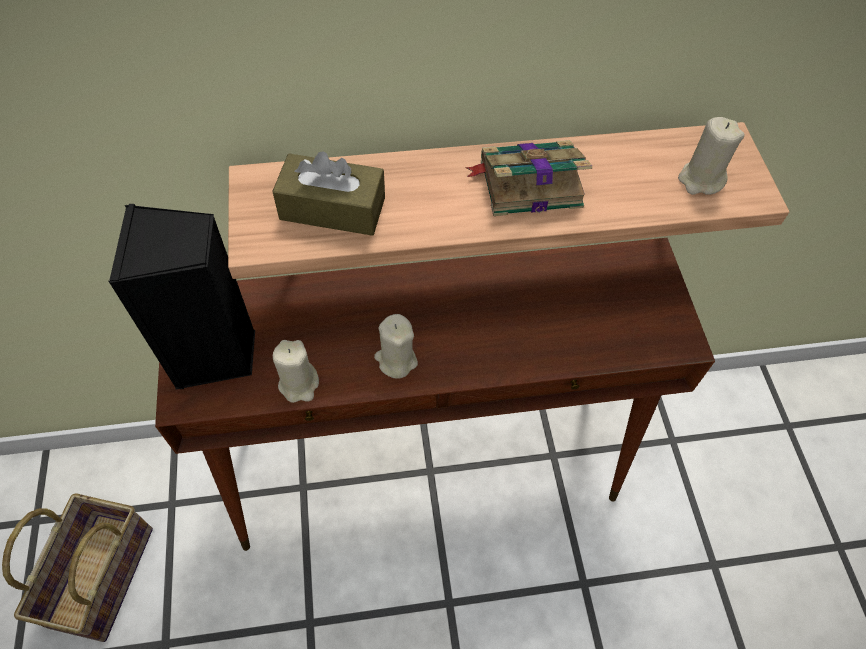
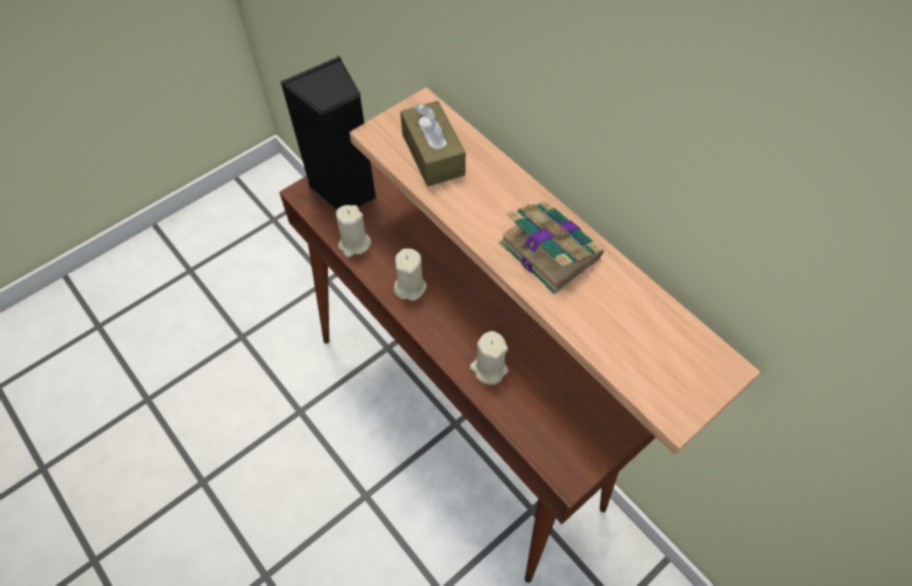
camera: 60 degrees right, 0 degrees up
(101, 575) = (262, 274): basket -> none
(700, 180) = (655, 363): beige candle -> beige candle (489, 368)

